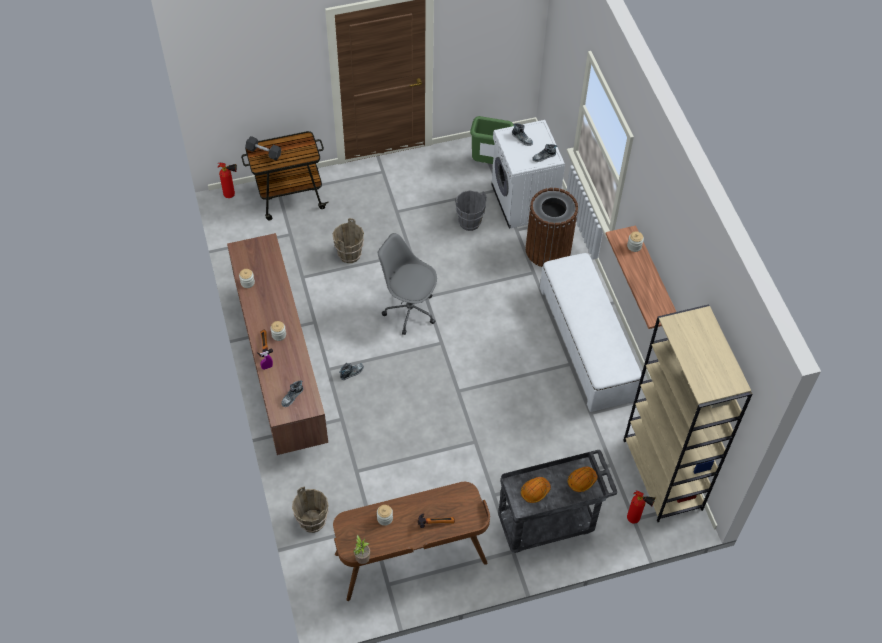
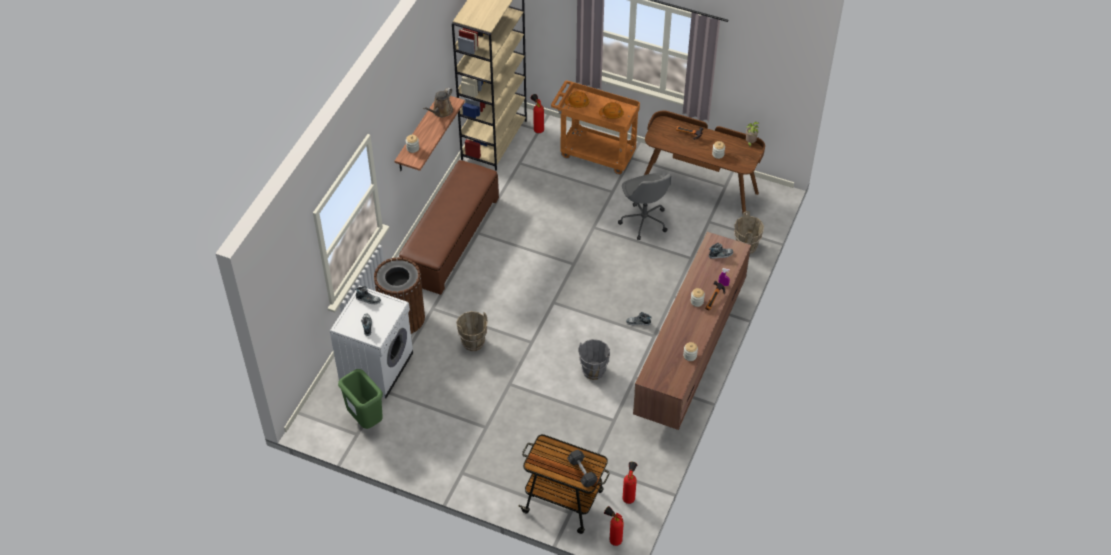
camera: 140 degrees left, 5 degrees down
(243, 229) = (629, 496): none -> fire extinguisher
(350, 255) = (559, 414): brown bucket -> brown bucket (473, 342)
(409, 311) = (555, 339): grey office chair -> grey office chair (644, 222)
(469, 223) = (437, 378): grey bucket -> grey bucket (593, 371)
(550, 526) = (594, 156): grey cart -> orange cart
(587, 343) = (451, 238): white bench -> brown bench
(654, 299) = (441, 111): none -> brown watering can

